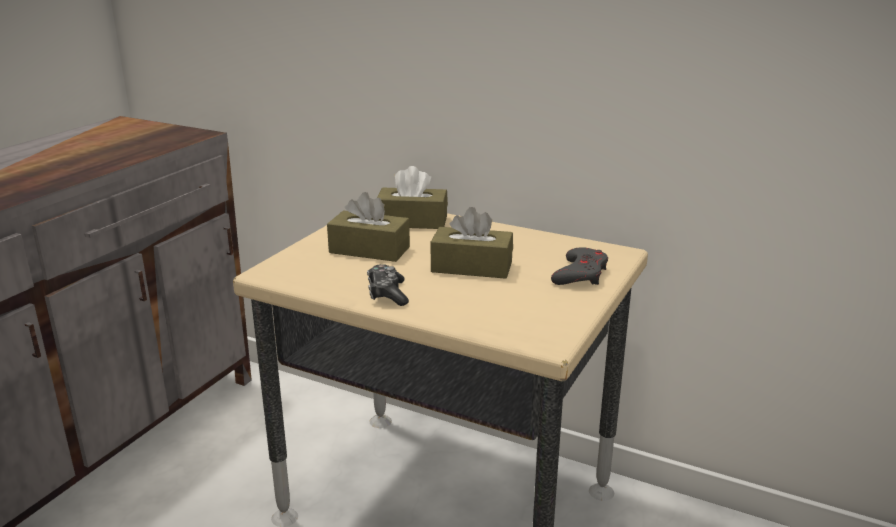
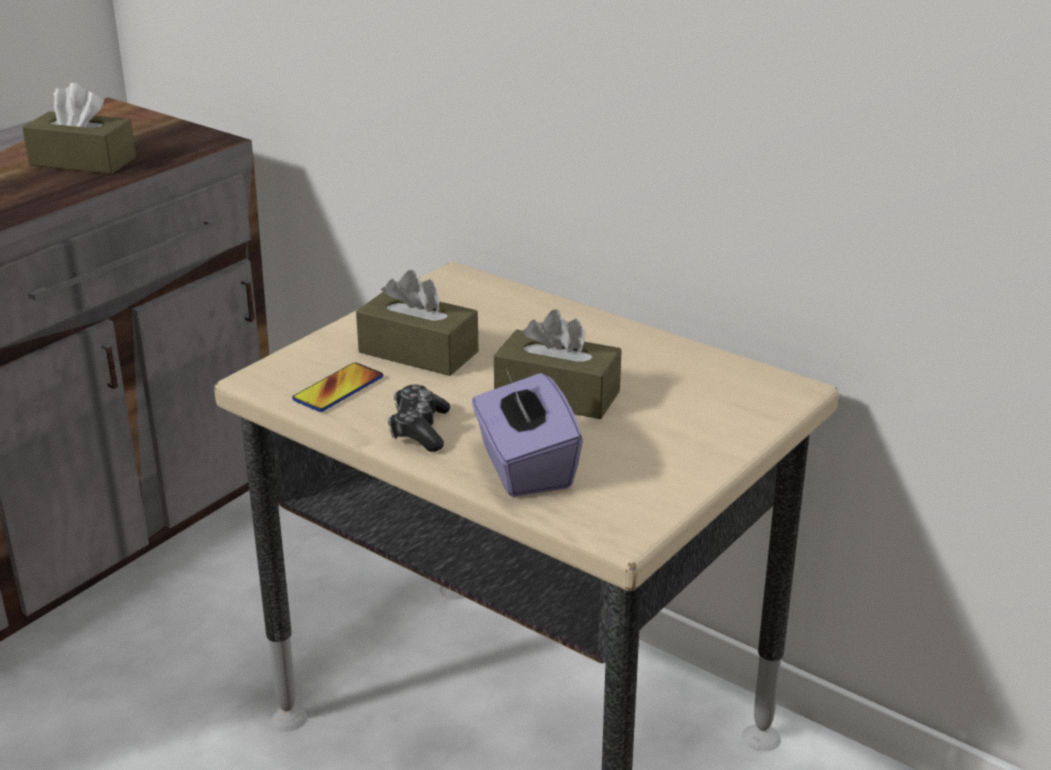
camera: 10 degrees right, 5 degrees up
(322, 274) = (338, 389): none -> phone
(412, 221) = (498, 306): brown tissue box -> brown tissue box (83, 161)
(467, 310) = (524, 467): none -> purple tissue box
(580, 274) = (715, 421): grey game controller -> none

